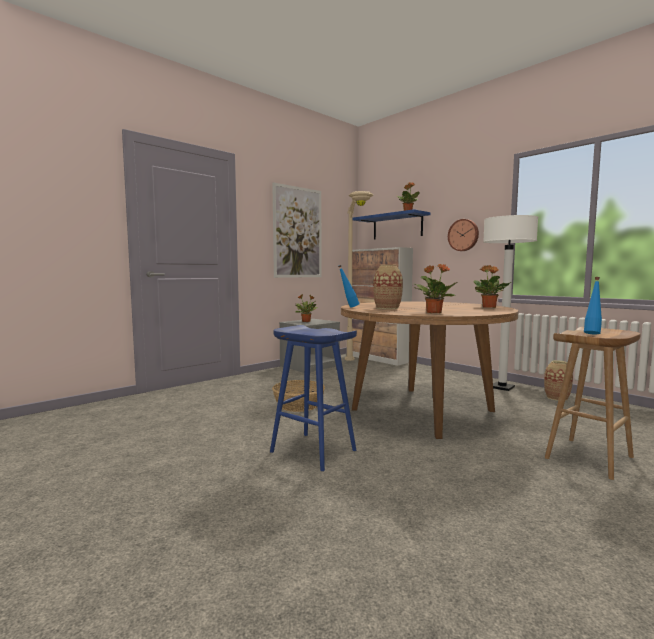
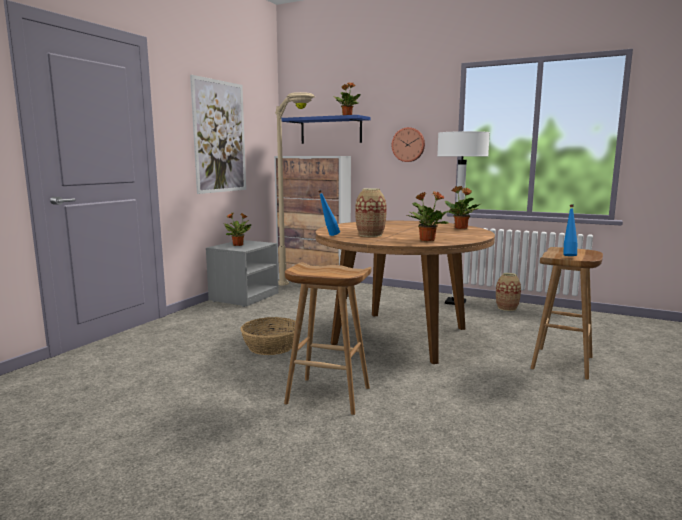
camera: 20 degrees left, 5 degrees up
(311, 451) = (326, 396): blue stool -> brown stool

